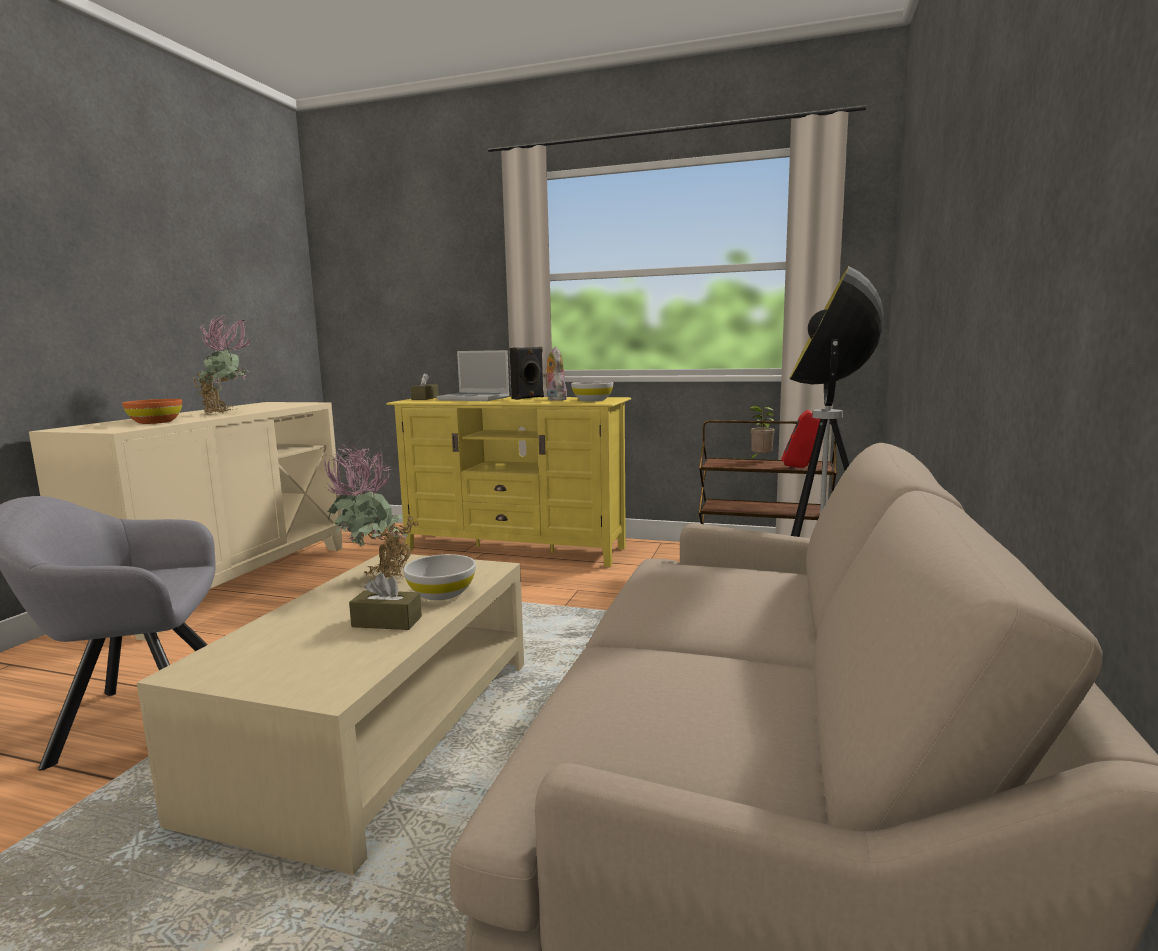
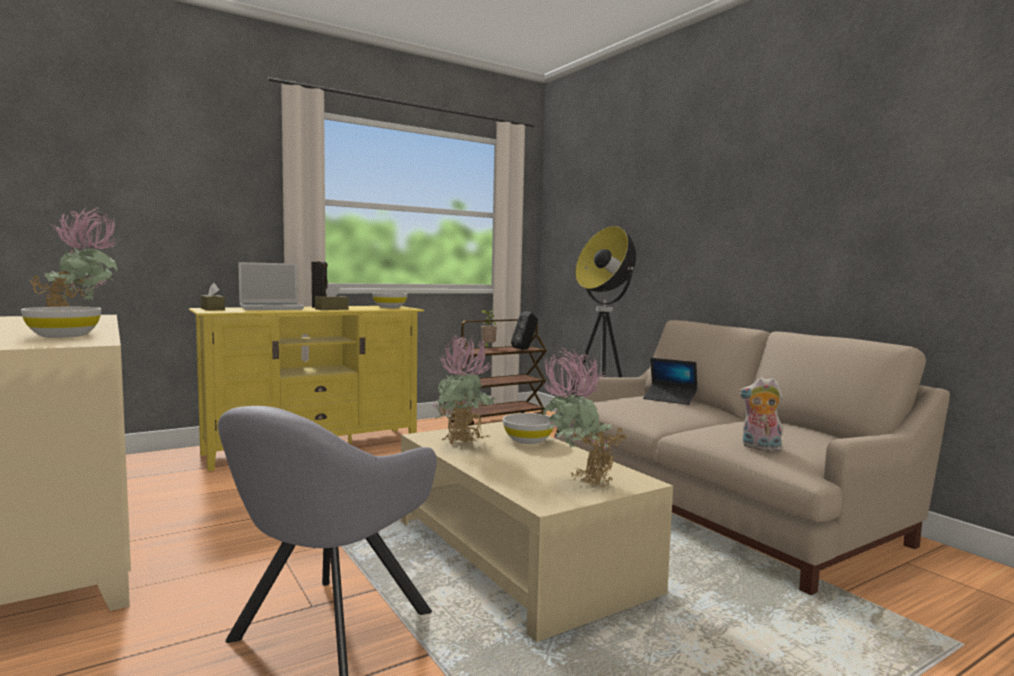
camera: 50 degrees left, 5 degrees down
(155, 422) = (64, 336): orange bowl -> white bowl
(286, 663) = (578, 483): none -> potted plant
(387, 622) = (553, 456): brown tissue box -> brown tissue box (331, 309)
(554, 399) = (355, 307): plush toy -> plush toy (760, 448)
(764, 589) = (670, 399): none -> laptop
(802, 467) = (525, 349): red speaker -> black speaker

